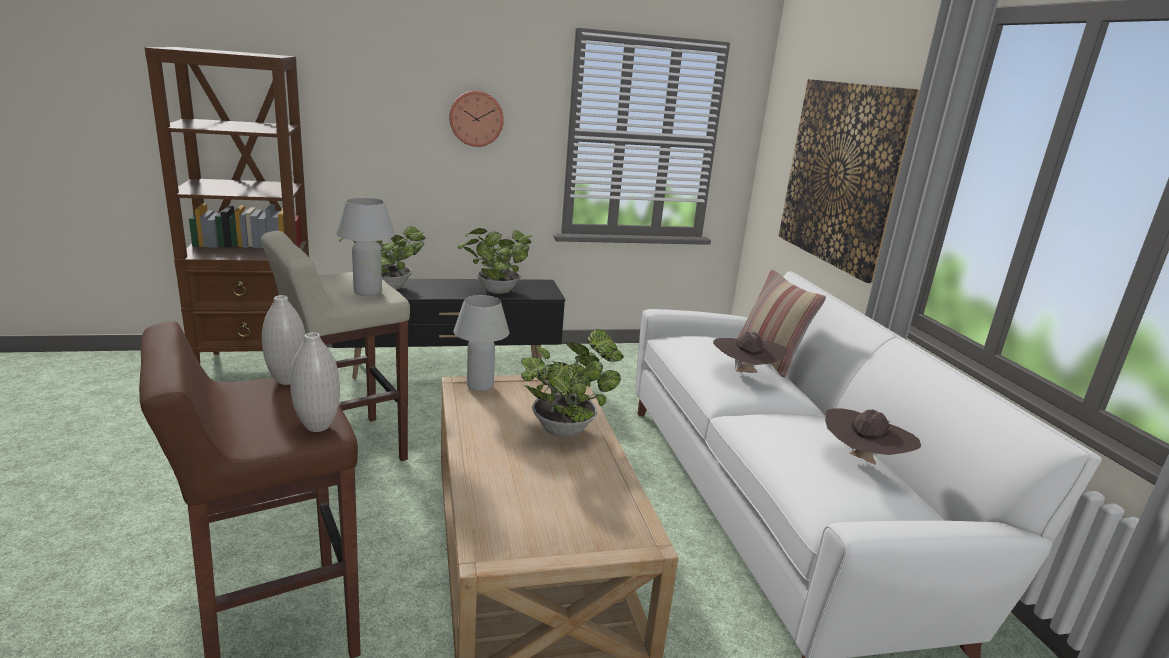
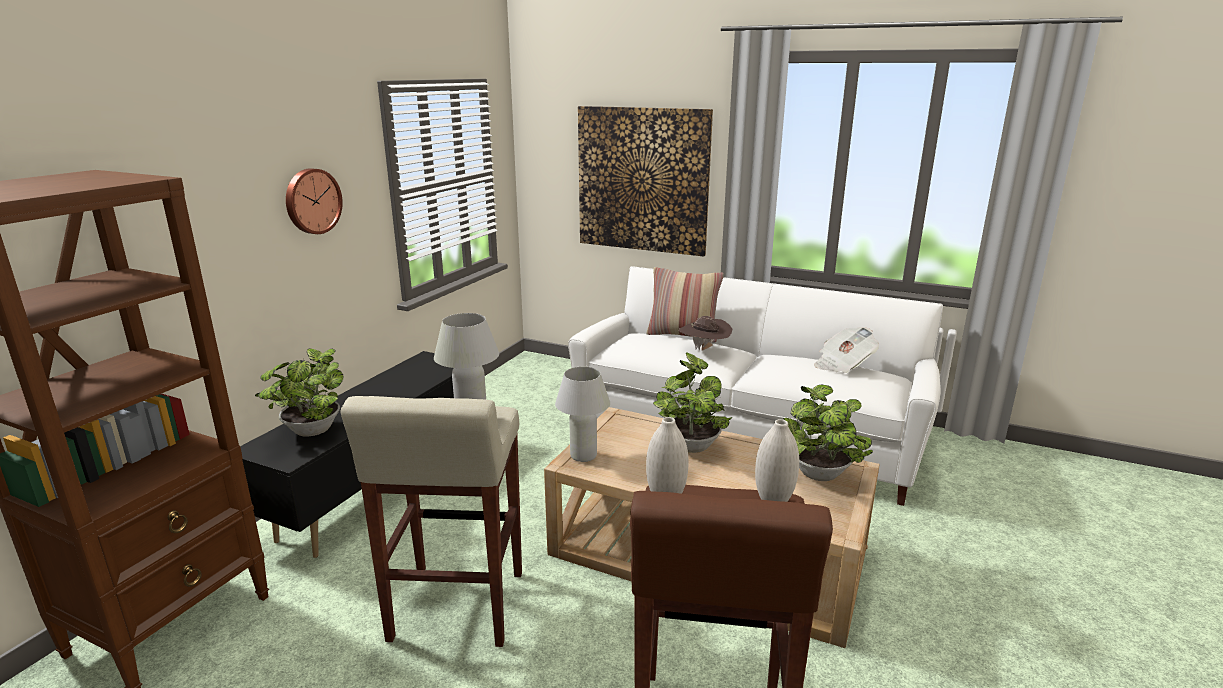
camera: 50 degrees left, 0 degrees up
(495, 291) = (411, 383): potted plant -> potted plant (820, 476)
(862, 462) = (843, 365): brown hat -> newspaper

